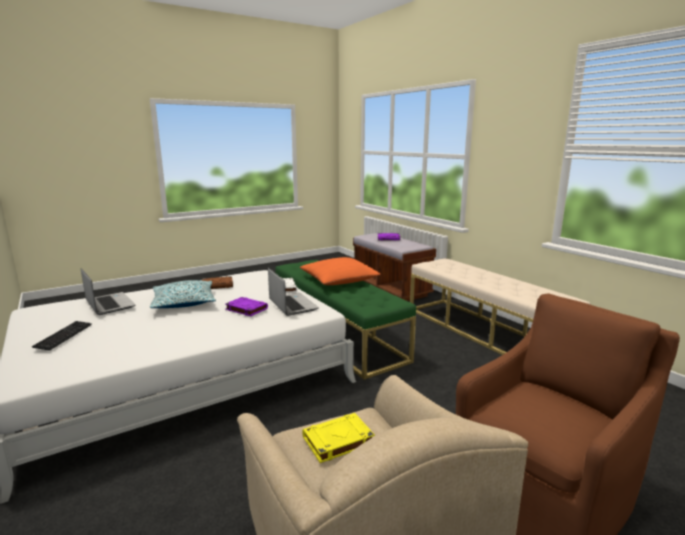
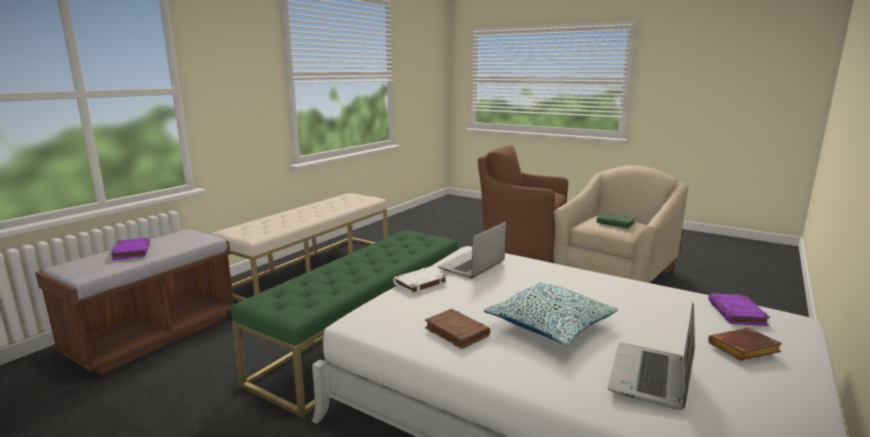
camera: 115 degrees left, 0 degrees up
(64, 336) = (743, 350): keyboard -> brown book
(246, 309) = (515, 280): purple book -> purple book (737, 313)
(337, 441) = (616, 223): yellow book -> green book
(339, 280) = (357, 265): orange pillow -> none

